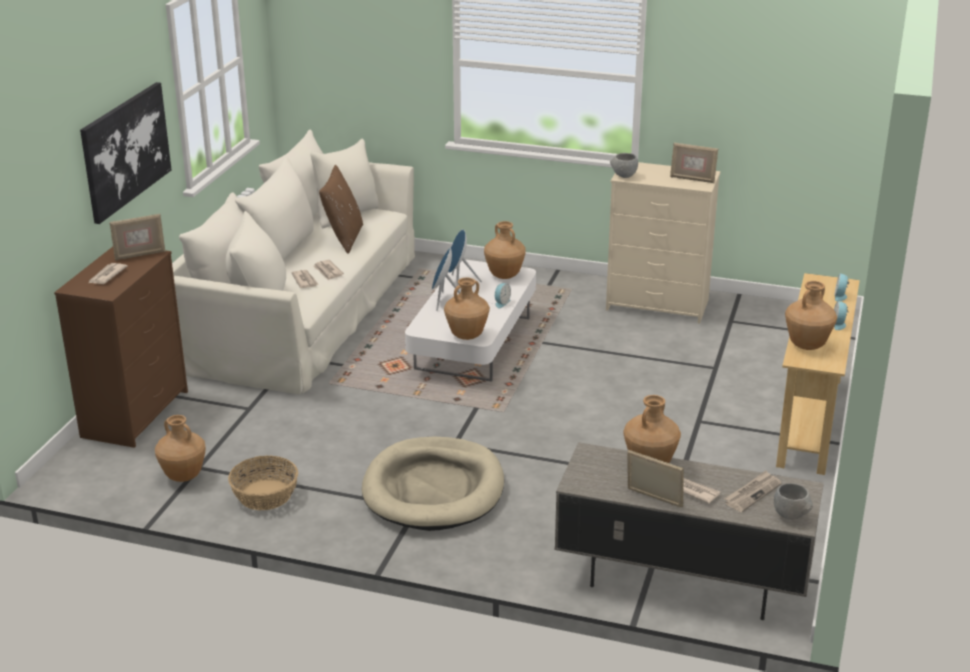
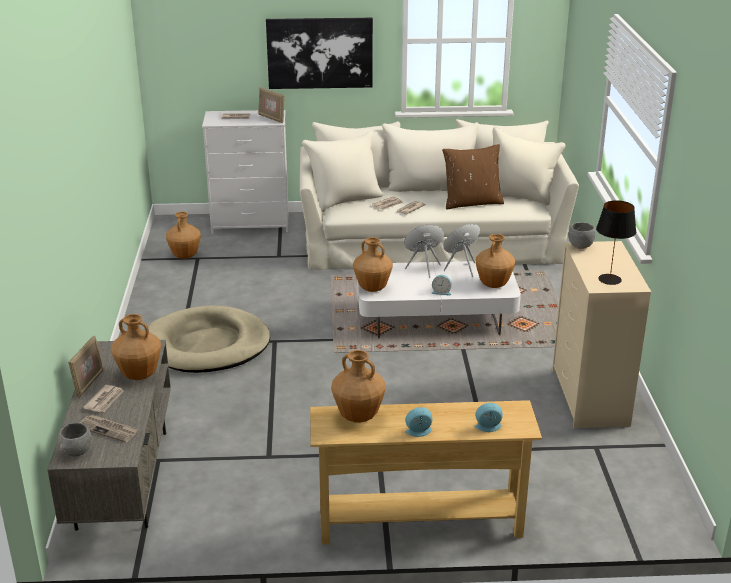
camera: 70 degrees right, 0 degrees up
(135, 413) = (251, 223): brown dresser -> white dresser
(264, 495) = (174, 286): basket -> none
(692, 179) = (610, 279): picture frame -> black table lamp

